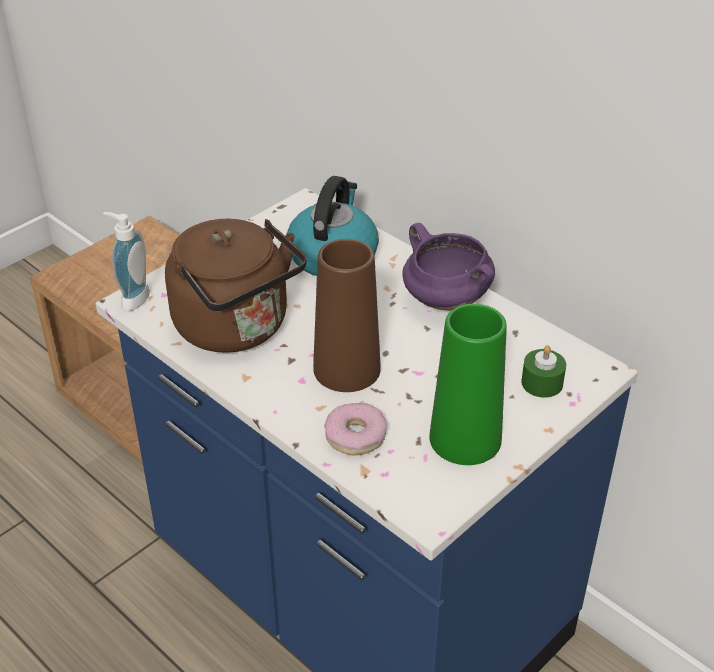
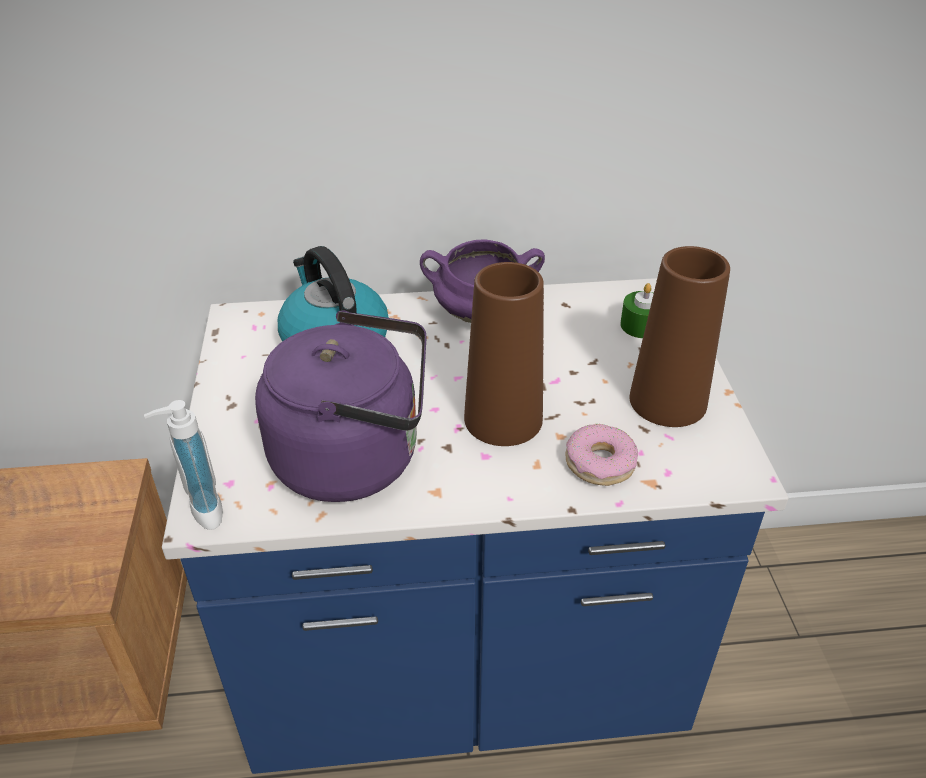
camera: 50 degrees left, 0 degrees up
(237, 328) = (355, 458): brown kettle -> purple kettle
(465, 438) = (668, 401): green vase -> brown vase

